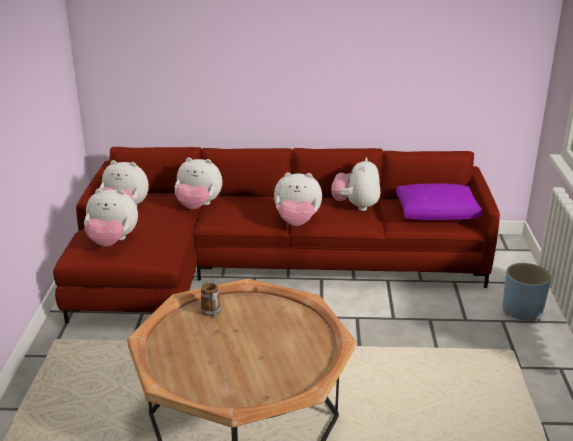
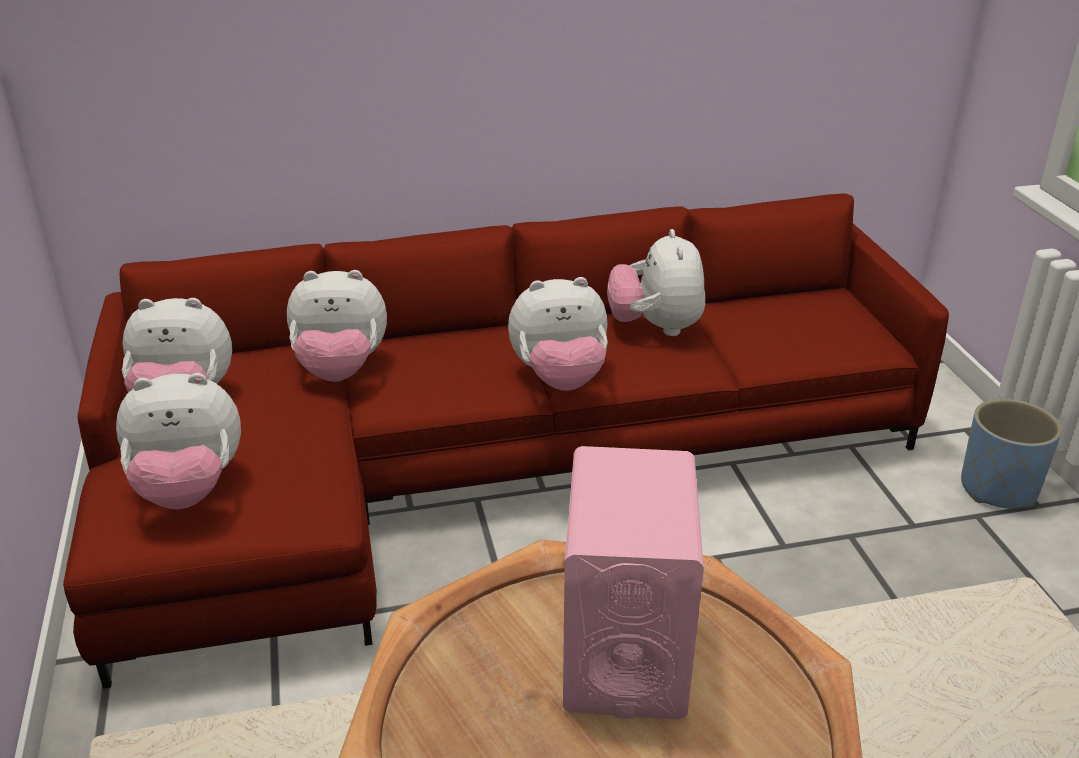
camera: 15 degrees left, 5 degrees up
(212, 313) = (499, 645): mug -> none
(262, 324) = (624, 653): none -> pink speaker
(437, 213) = (812, 321): purple pillow -> none

